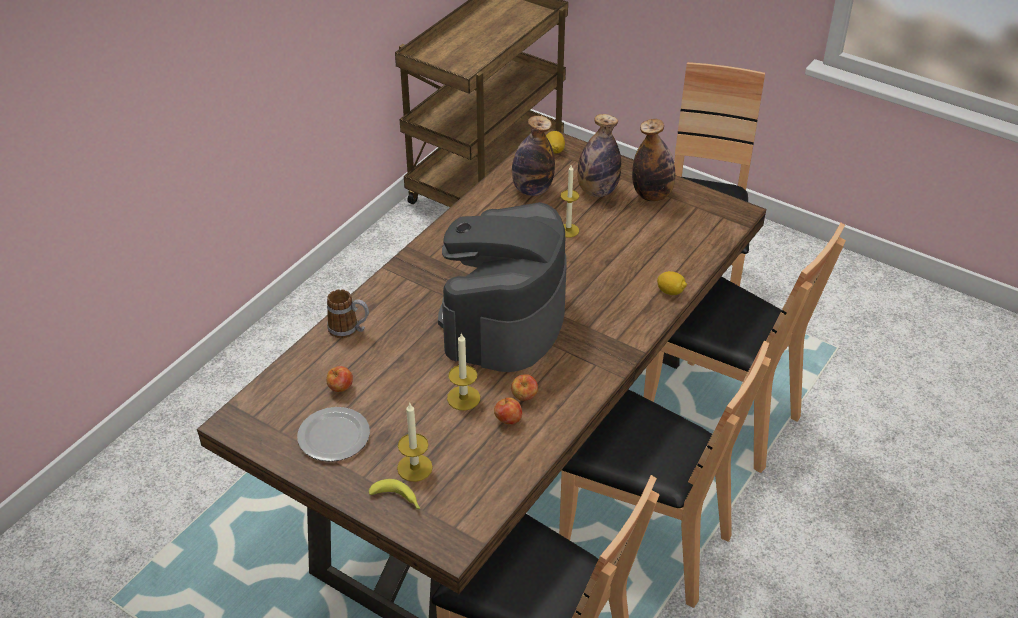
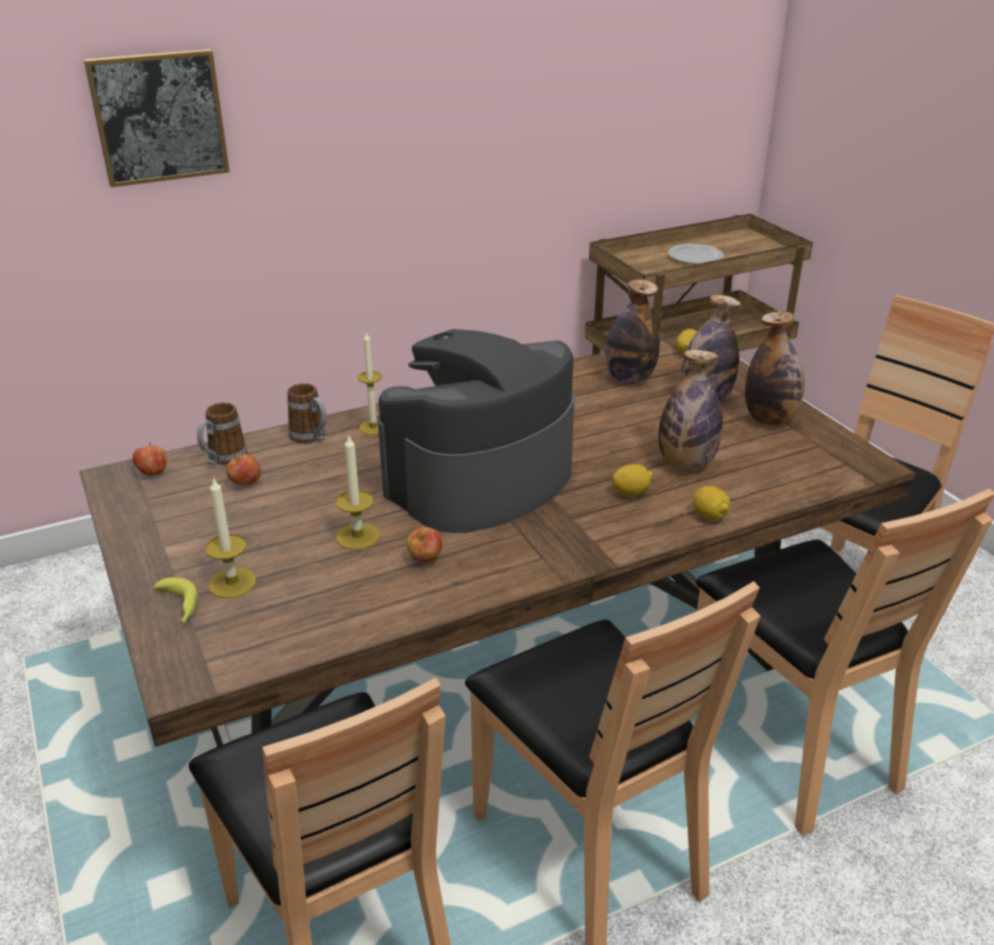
camera: 30 degrees right, 10 degrees down
(76, 85) = (159, 117): none -> picture
(301, 375) = (223, 459): none -> mug
(334, 435) = (190, 522): plate -> plate (696, 257)
(508, 420) = (382, 576): apple -> apple (152, 473)
(568, 230) = (636, 423): candle -> candle (373, 427)
(610, 292) = (631, 493): none -> lemon
(626, 254) = (686, 464): none -> bottle

